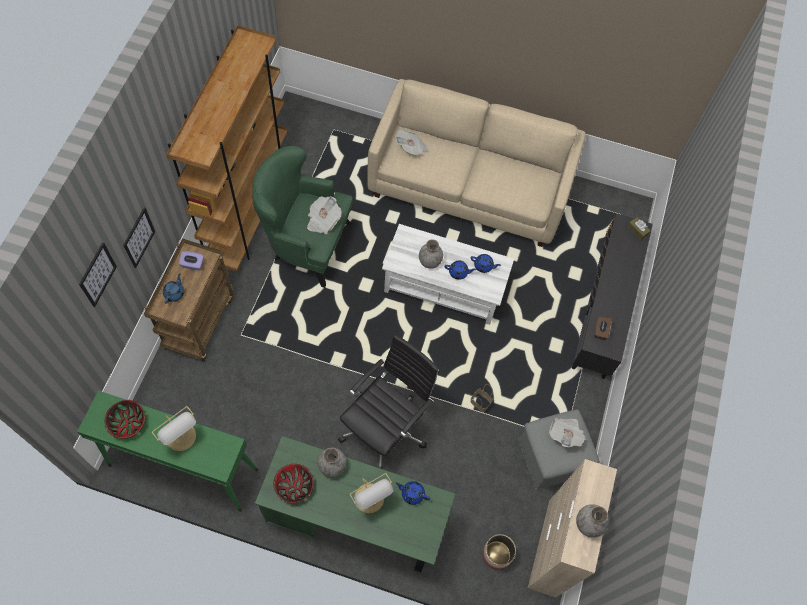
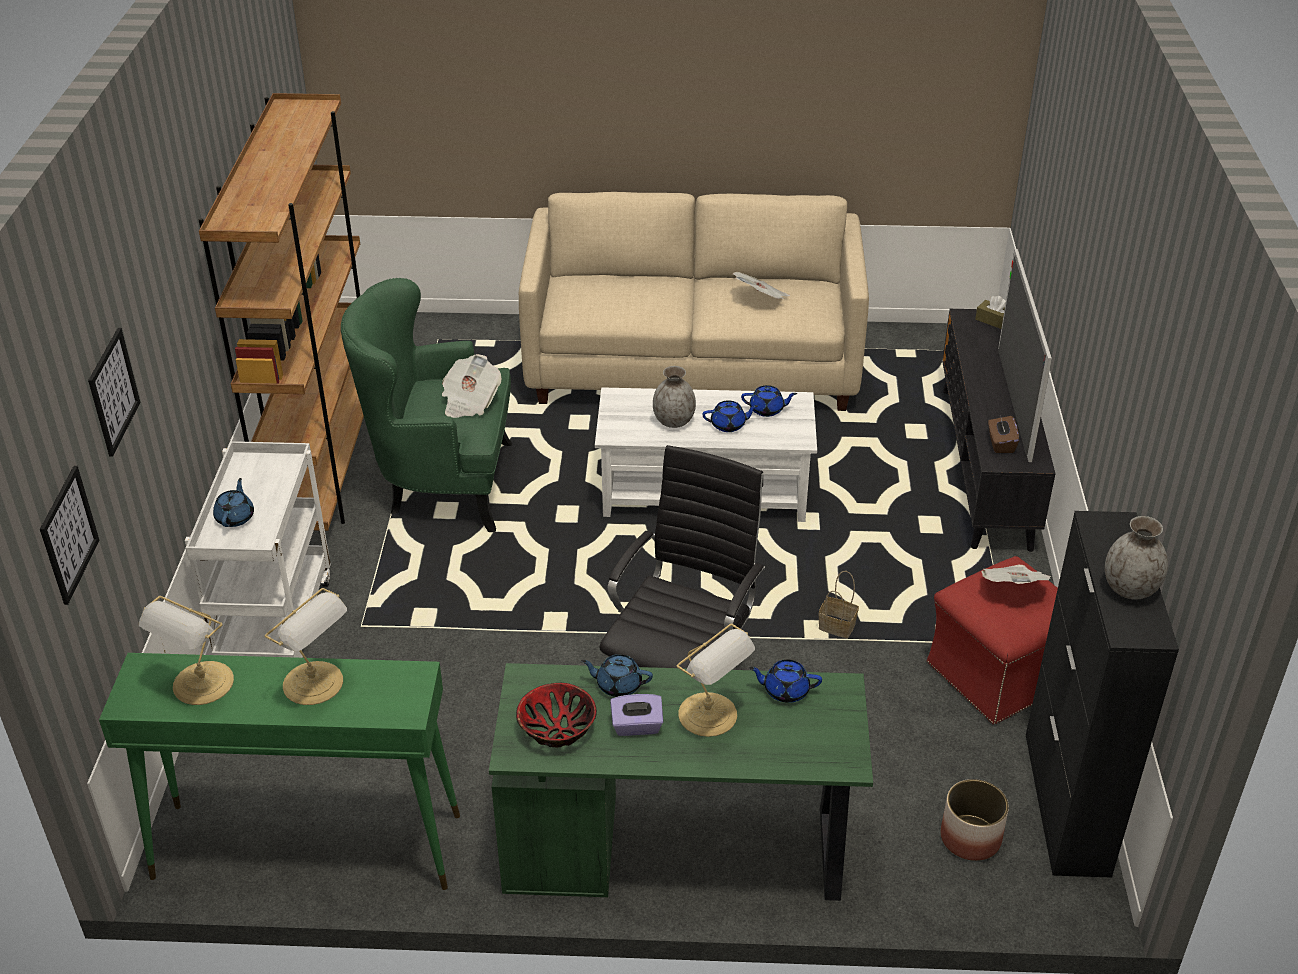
camera: 10 degrees left, 25 degrees down
(128, 422) = (201, 685): bowl -> table lamp
(138, 237) = (167, 380): picture -> picture (68, 534)
(192, 264) = (258, 475): purple tissue box -> purple tissue box (637, 726)
(199, 321) = (275, 623): brown cart -> white cart
(332, 466) = (618, 685): grey vase -> blue teapot
(411, 148) = (586, 293): newspaper -> newspaper (761, 299)
(550, 457) = (997, 675): grey ottoman -> red ottoman
(552, 548) = (1066, 804): beige cabinet -> black cabinet
(621, 300) = (1013, 402): none -> television

